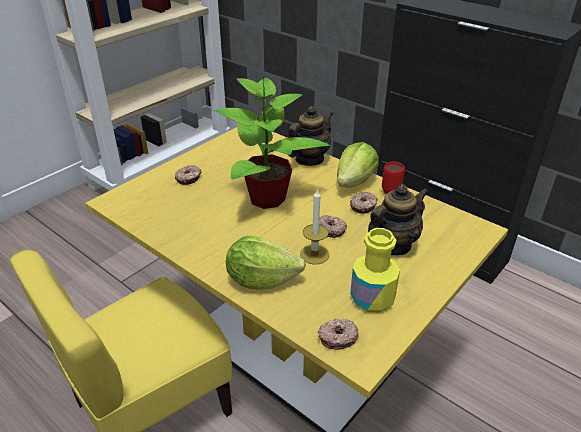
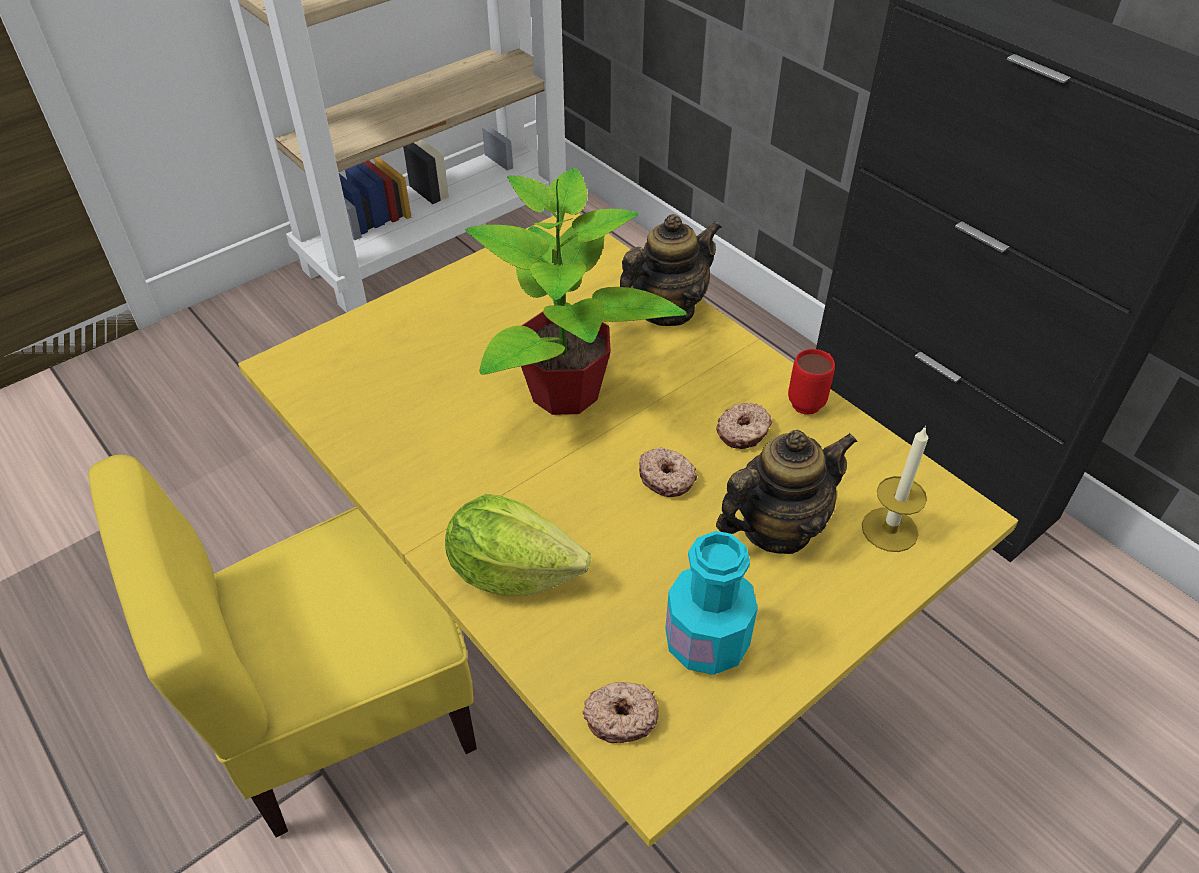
camera: 10 degrees right, 10 degrees up
(189, 178) = (431, 330): donut -> none
(314, 254) = (623, 530): candle -> candle (889, 529)
(355, 182) = (742, 373): lettuce -> none
(372, 298) = (706, 642): yellow bottle -> turquoise bottle

